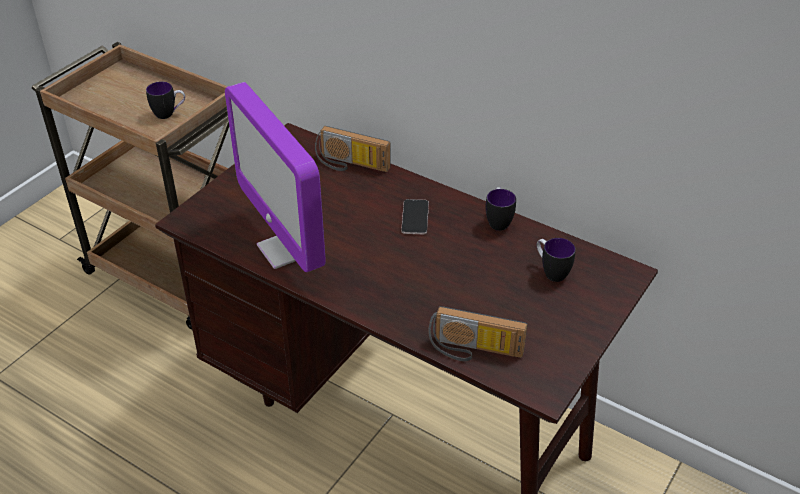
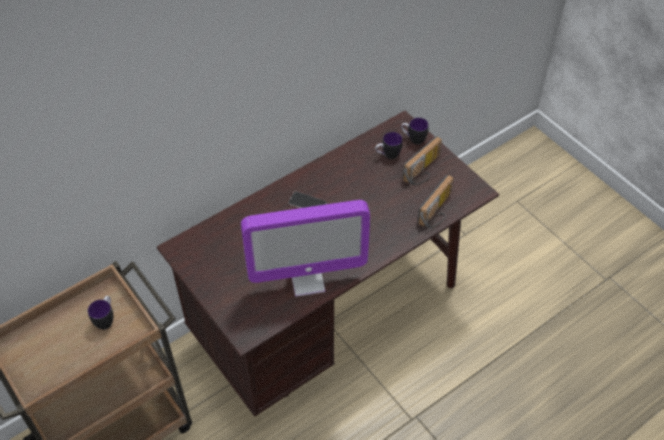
camera: 70 degrees left, 10 degrees up
(350, 165) = (232, 222): radio -> radio (424, 171)
(498, 221) = (331, 163): mug -> mug (413, 139)

